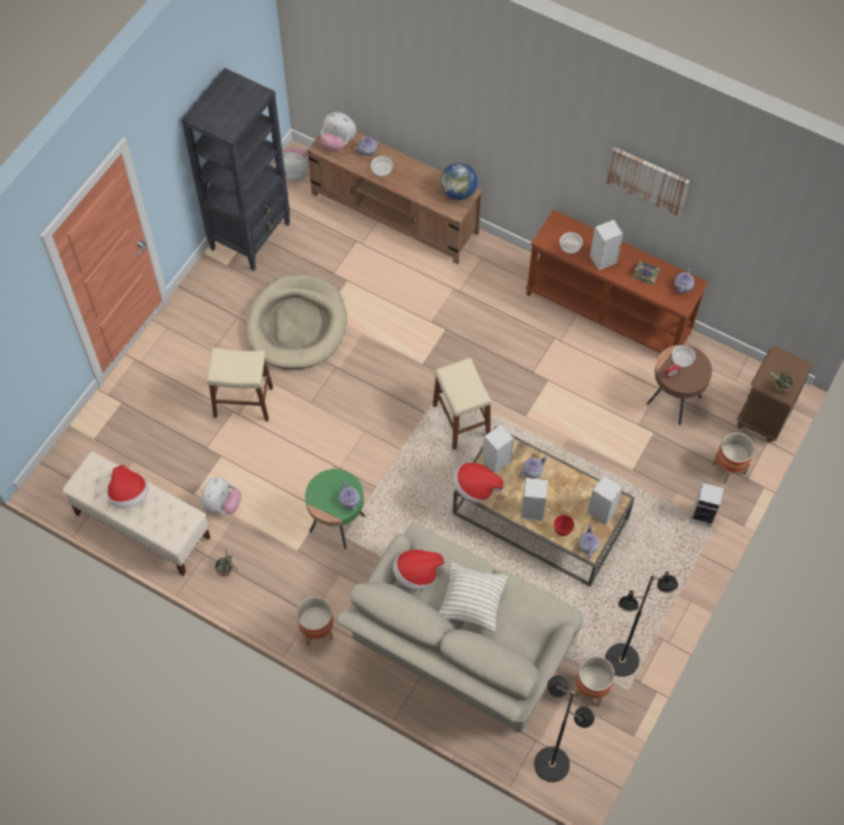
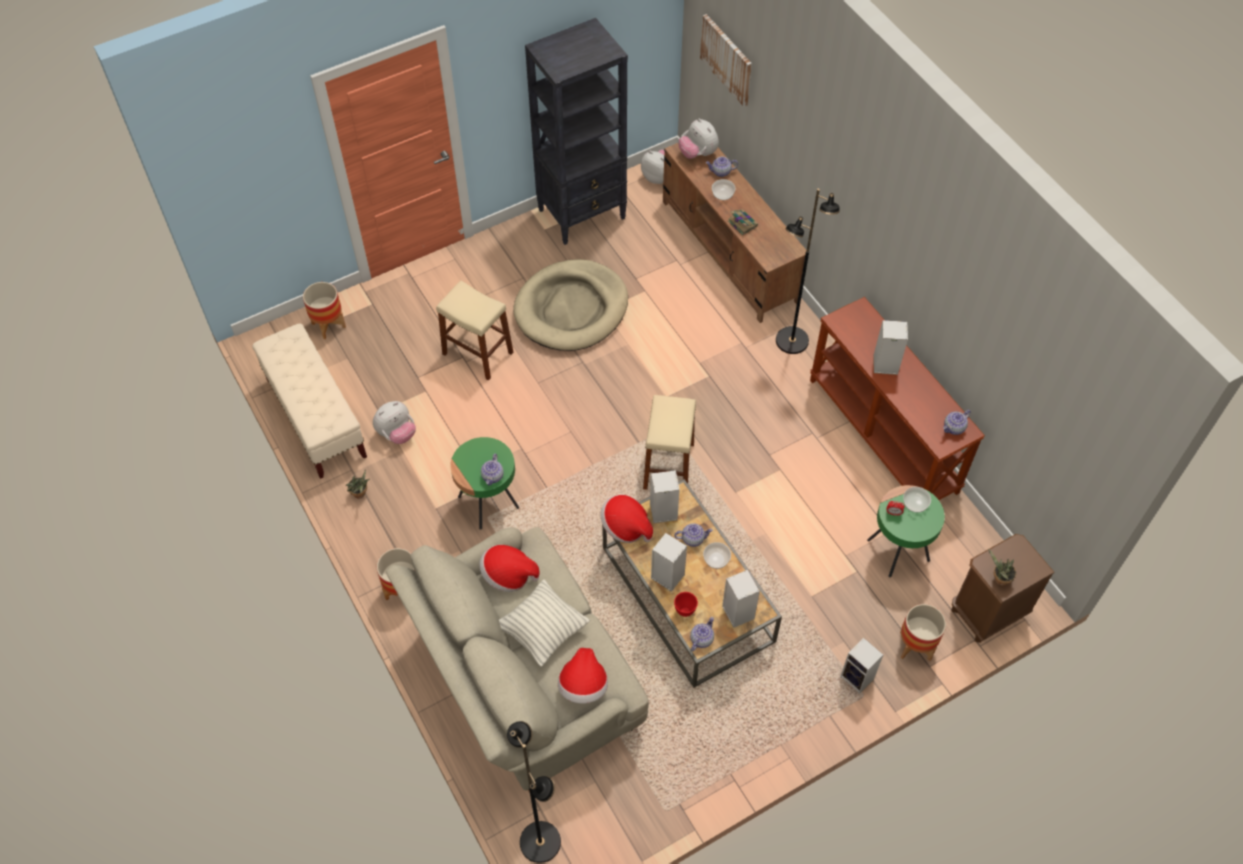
camera: 30 degrees right, 5 degrees down
(129, 495) = (304, 375): hat -> hat (583, 686)
(458, 192) = (784, 244): globe -> none
(570, 246) = (859, 338): bowl -> bowl (717, 559)
(591, 689) = (628, 790): planter -> planter (328, 325)
(622, 661) = (678, 779): black floor lamp -> black floor lamp (792, 341)
(645, 274) = (921, 398): book -> book (742, 223)
(648, 180) = (951, 287): picture -> picture (727, 59)
(673, 400) = (898, 550): brown side table -> green side table

